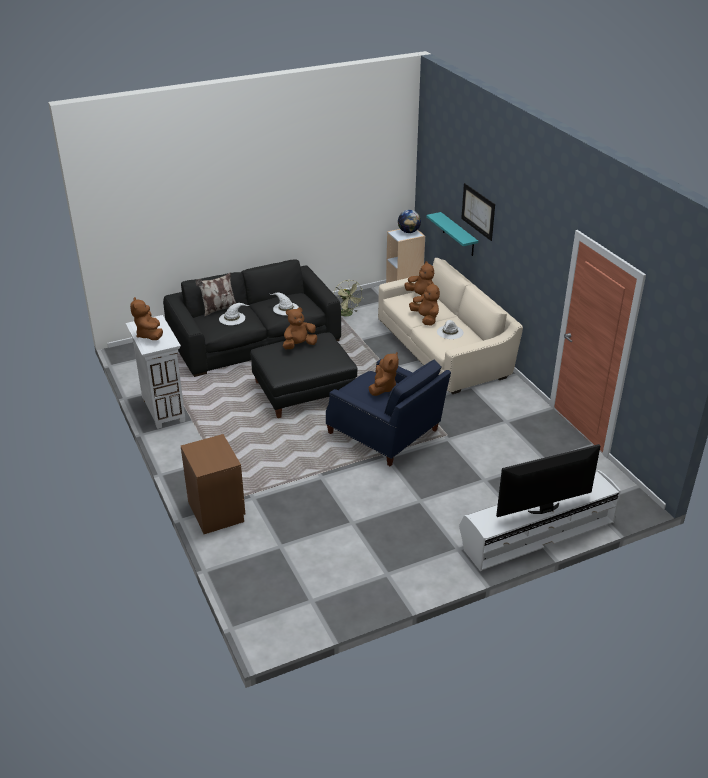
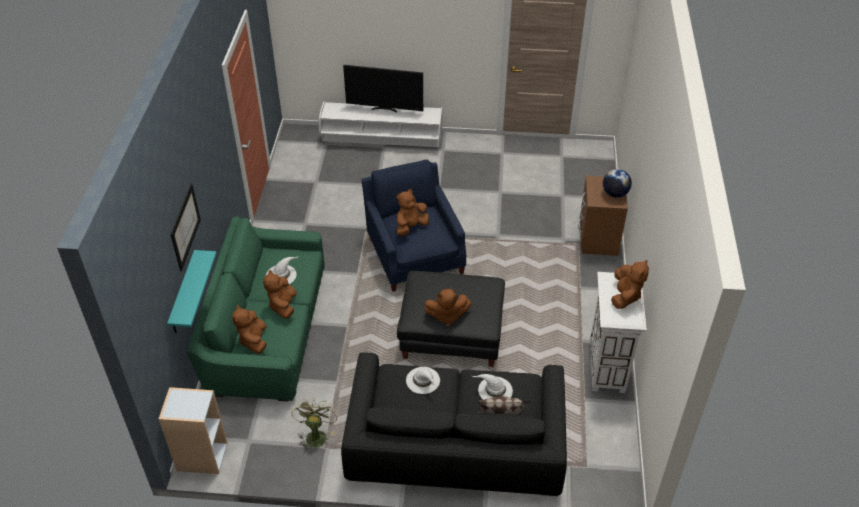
camera: 150 degrees left, 10 degrees up
(408, 232) = (179, 405): globe -> globe (615, 193)
(443, 348) = (267, 328): beige sofa -> green sofa

